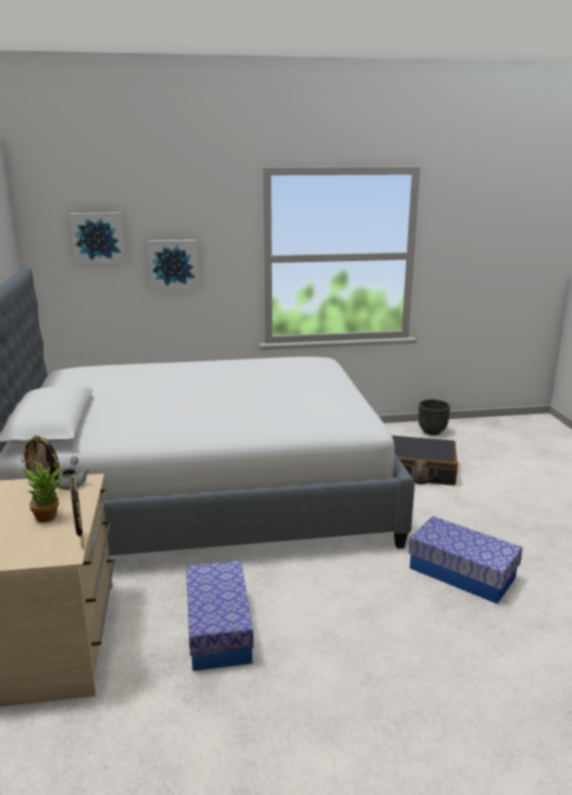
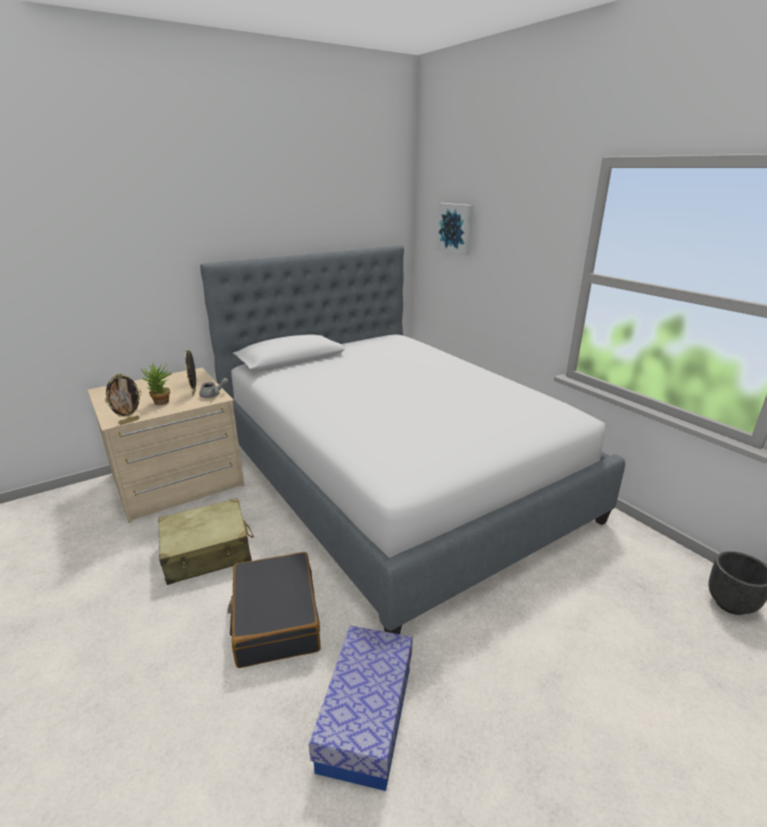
camera: 65 degrees right, 5 degrees up
(173, 264) = (502, 264): picture -> none
(218, 629) = (207, 552): storage box -> beige suitcase
(419, 471) = (591, 616): black suitcase -> black suitcase (275, 619)

